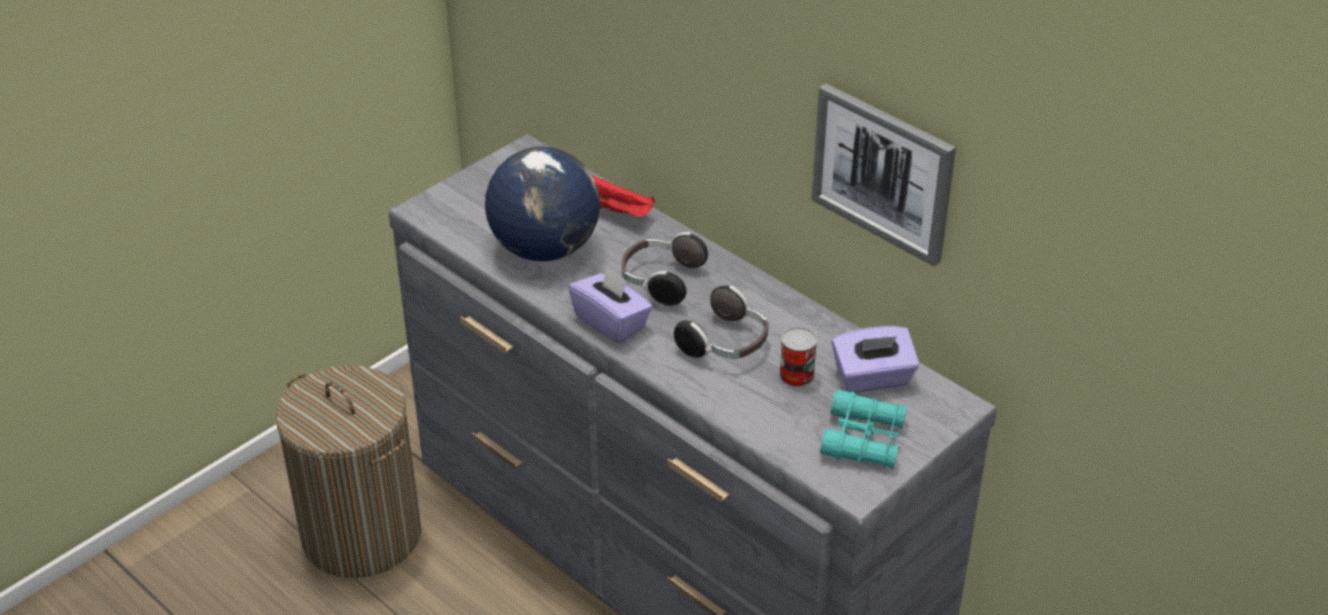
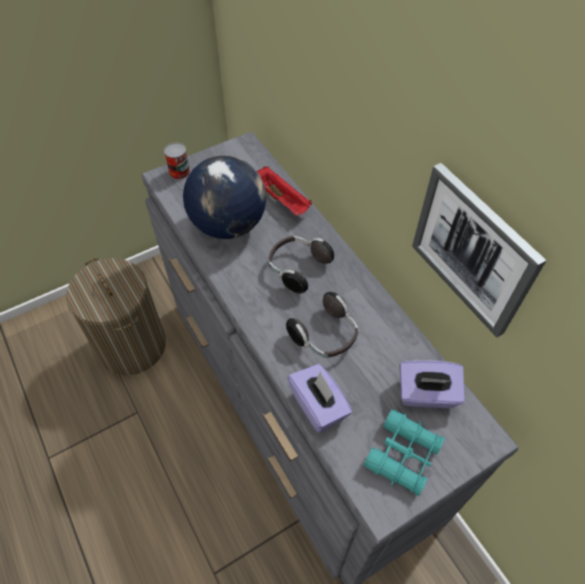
camera: 15 degrees right, 15 degrees up
(611, 322) = (251, 297): purple tissue box -> purple tissue box (318, 406)
(796, 375) = (369, 377): can -> can (179, 172)

